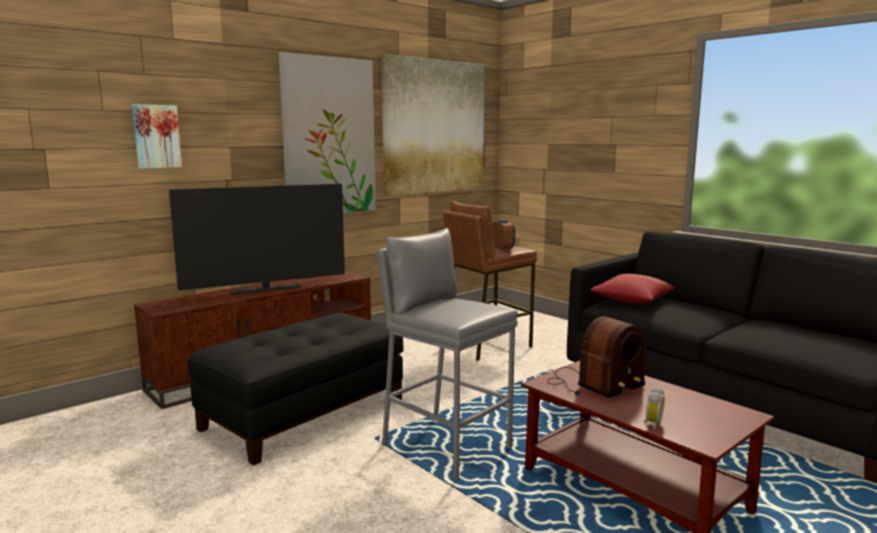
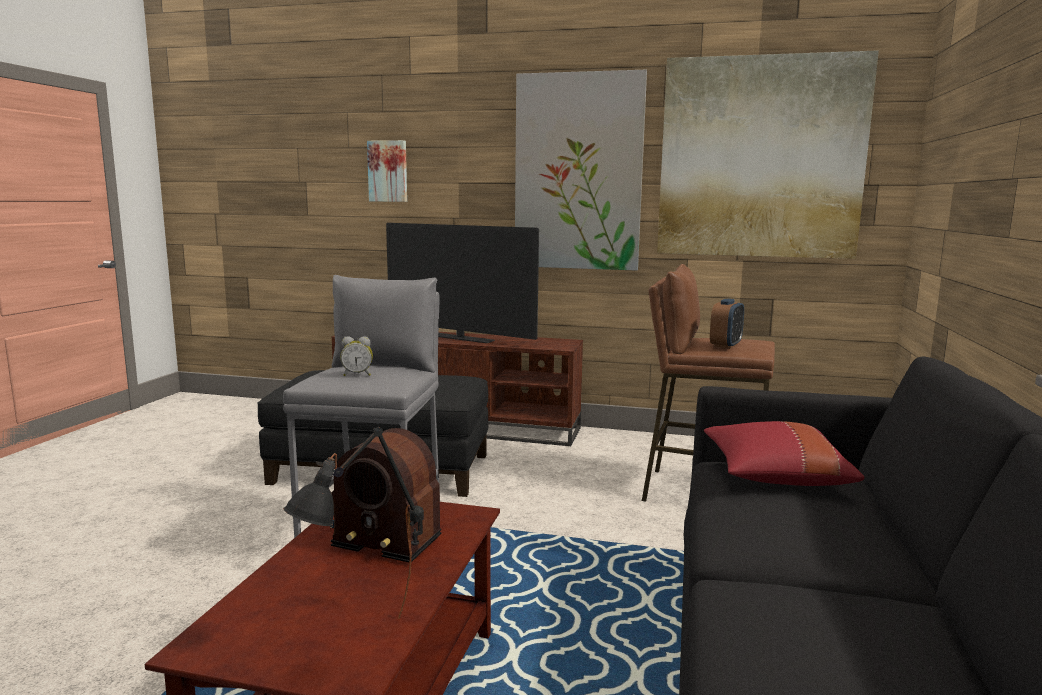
camera: 55 degrees right, 0 degrees up
(652, 424) = (257, 593): alarm clock -> alarm clock (357, 374)
(722, 409) = (365, 645): none -> black table lamp

